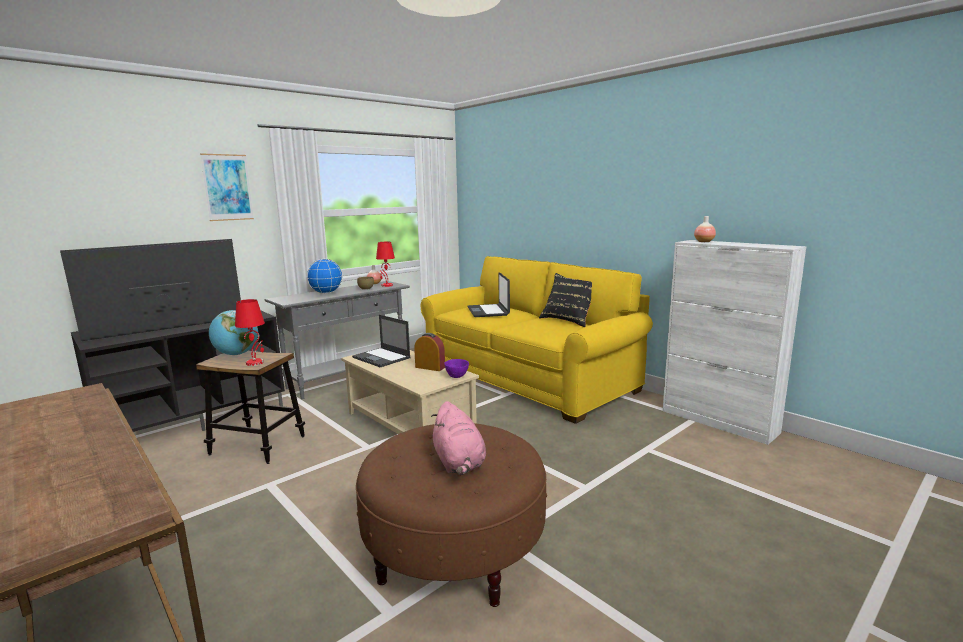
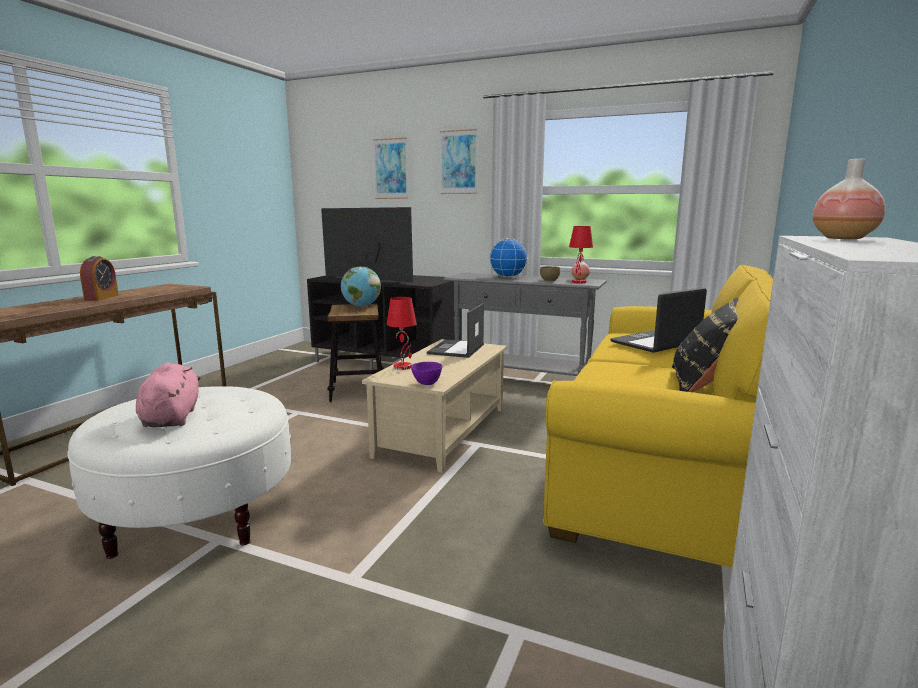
camera: 65 degrees right, 0 degrees up
(132, 193) = (391, 169): none -> picture
(255, 363) = (343, 313): red table lamp -> red table lamp (403, 367)
(430, 367) = (446, 369): alarm clock -> alarm clock (101, 297)
(454, 552) = (197, 515): brown ottoman -> white ottoman
(459, 463) = (172, 417): pink plush toy -> pink plush toy turned 120 degrees clockwise

